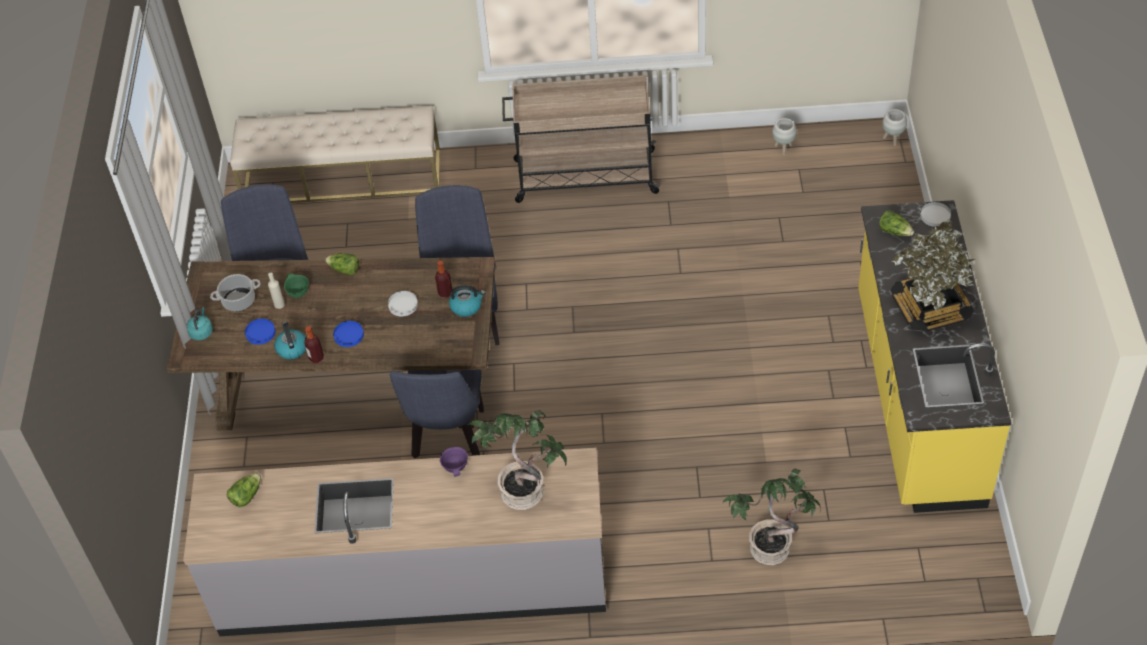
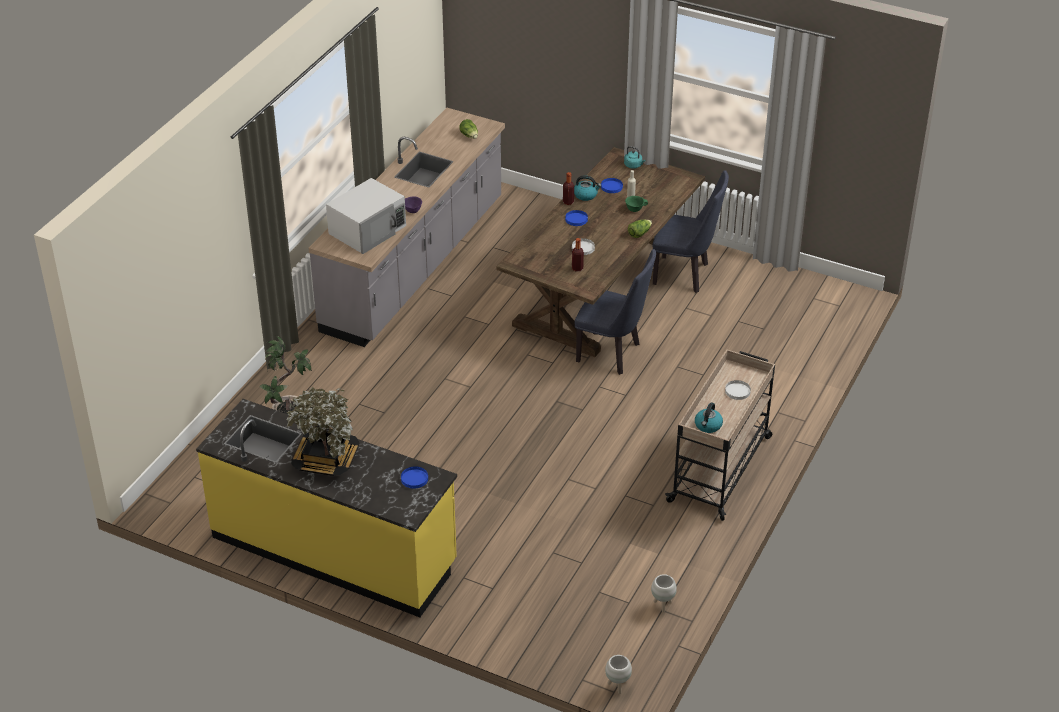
camera: 115 degrees right, 10 degrees down
(238, 301) = (649, 185): cooking pot -> none
(343, 177) = (819, 341): beige bench -> none
(448, 440) = (512, 312): blue chair -> none
(466, 306) = (556, 273): kettle -> kettle (708, 426)
(524, 491) = (368, 229): potted plant -> white microwave
(894, 231) = (414, 479): lettuce -> blue plate
(935, 216) = (409, 509): white plate -> white plate (737, 391)

